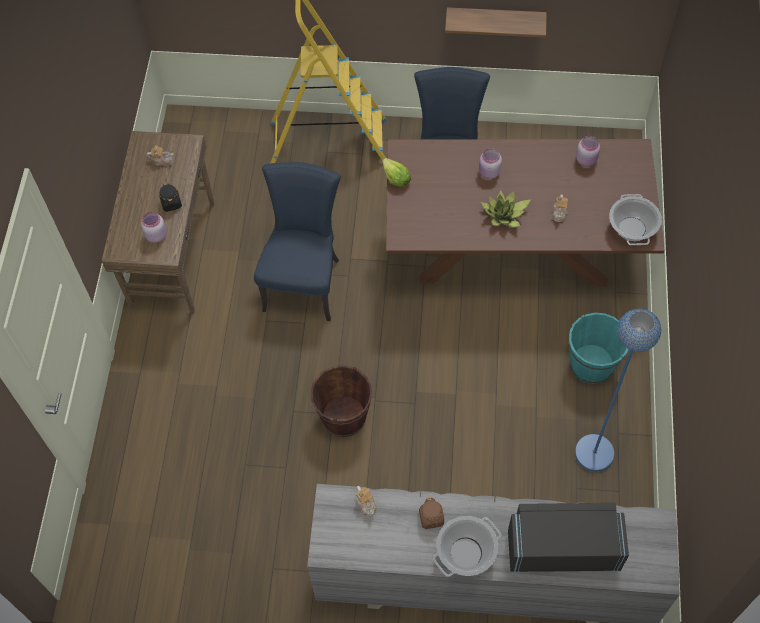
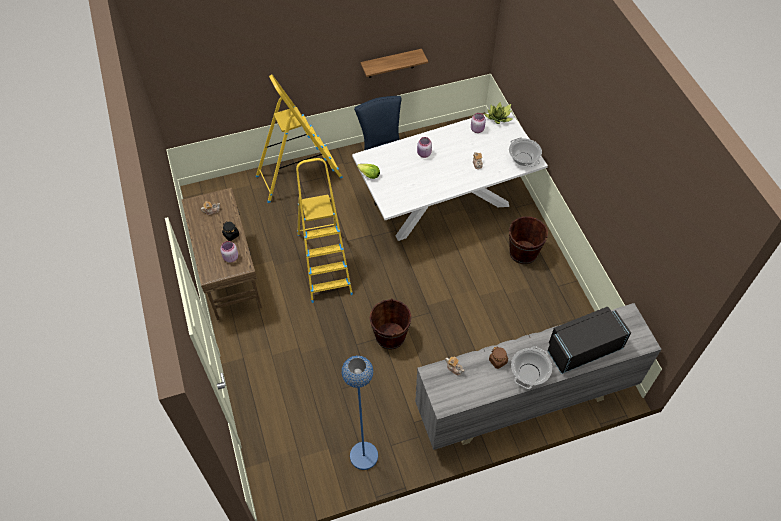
camera: 25 degrees left, 5 degrees down
(304, 280) = (324, 263): blue chair -> yellow step ladder
(504, 215) = (445, 175): potted plant -> potted plant (498, 118)
(513, 252) = (445, 204): brown dining table -> white dining table
(591, 365) = (523, 253): turquoise bucket -> brown bucket
(593, 454) = (550, 303): blue floor lamp -> blue floor lamp (363, 456)

